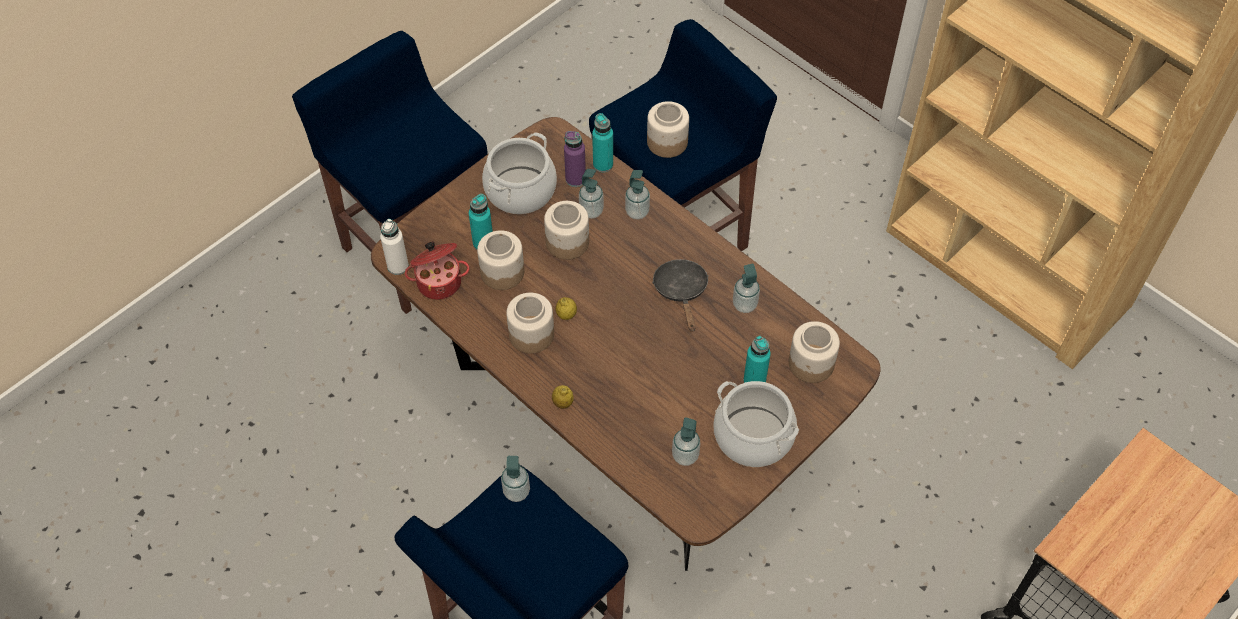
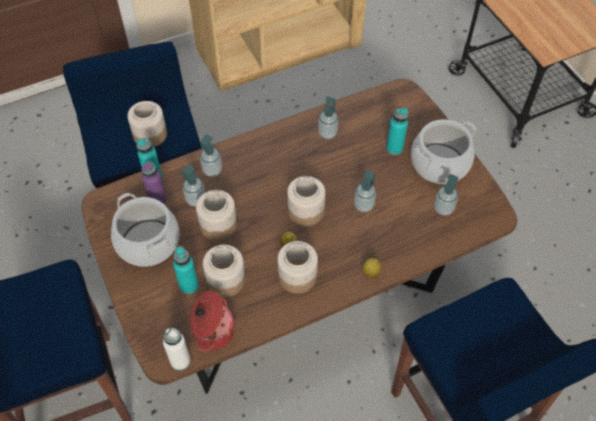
camera: 70 degrees left, 0 degrees up
(516, 492) = (434, 333): soap dispenser -> soap dispenser (363, 205)
(681, 291) = (299, 166): black frying pan -> none
(811, 364) = (392, 113): jar -> jar (306, 211)

